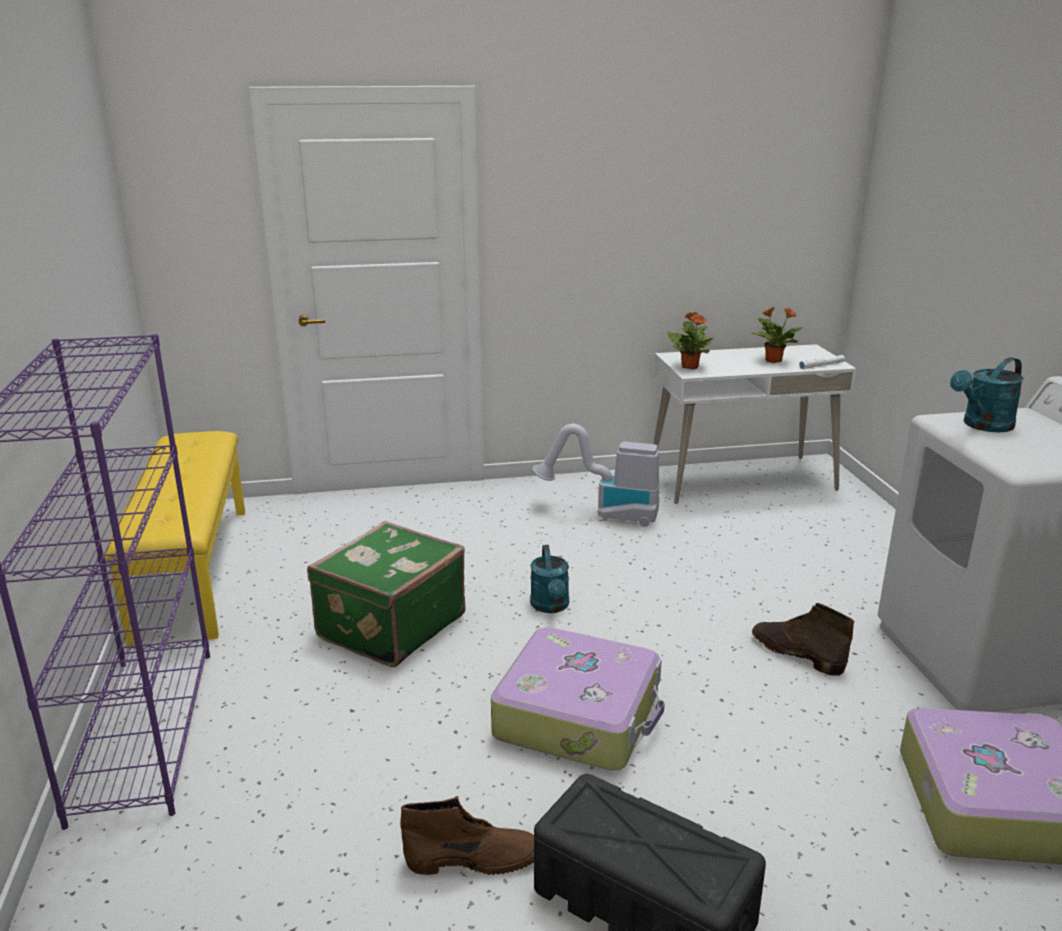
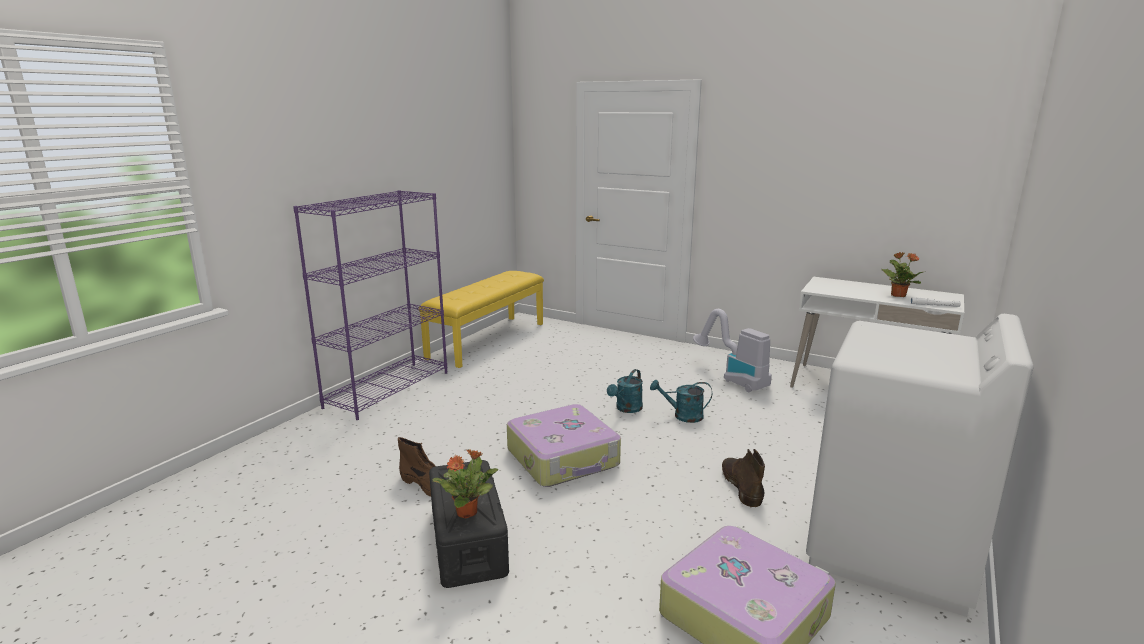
camera: 40 degrees right, 5 degrees down
(389, 626) = (534, 388): green suitcase -> none
(689, 366) = (821, 286): potted plant -> potted plant (467, 512)
(983, 426) = (895, 335): turquoise watering can -> turquoise watering can (682, 416)

